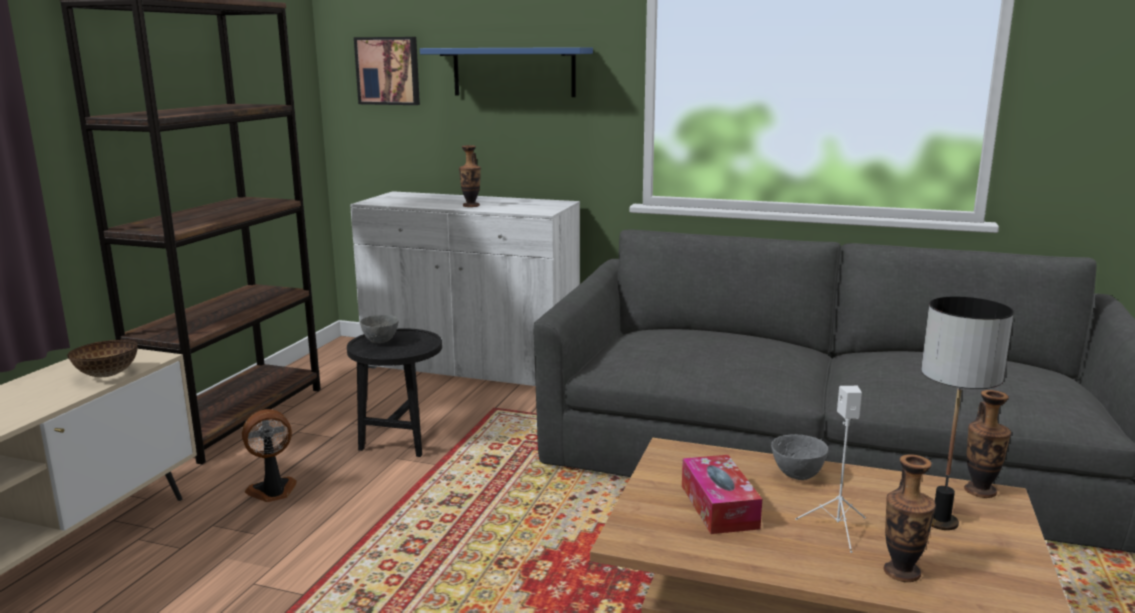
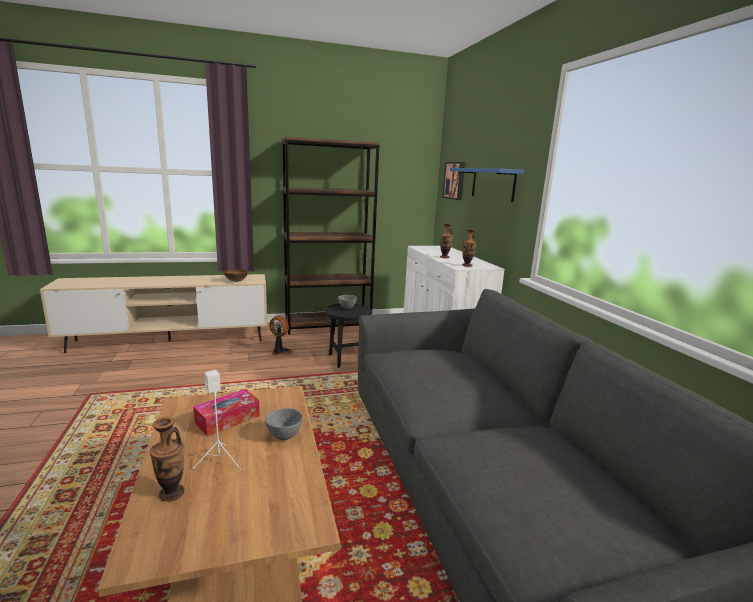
camera: 55 degrees right, 0 degrees up
(941, 522) = (251, 502): table lamp -> none
(980, 491) = (314, 516): vase -> vase (467, 265)

